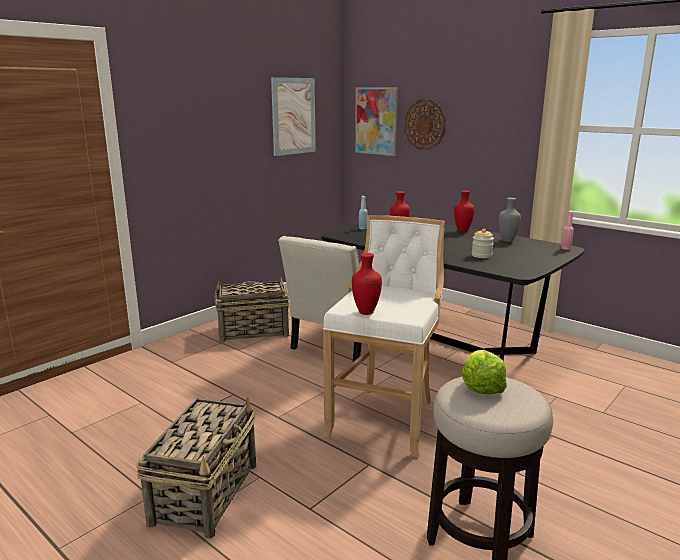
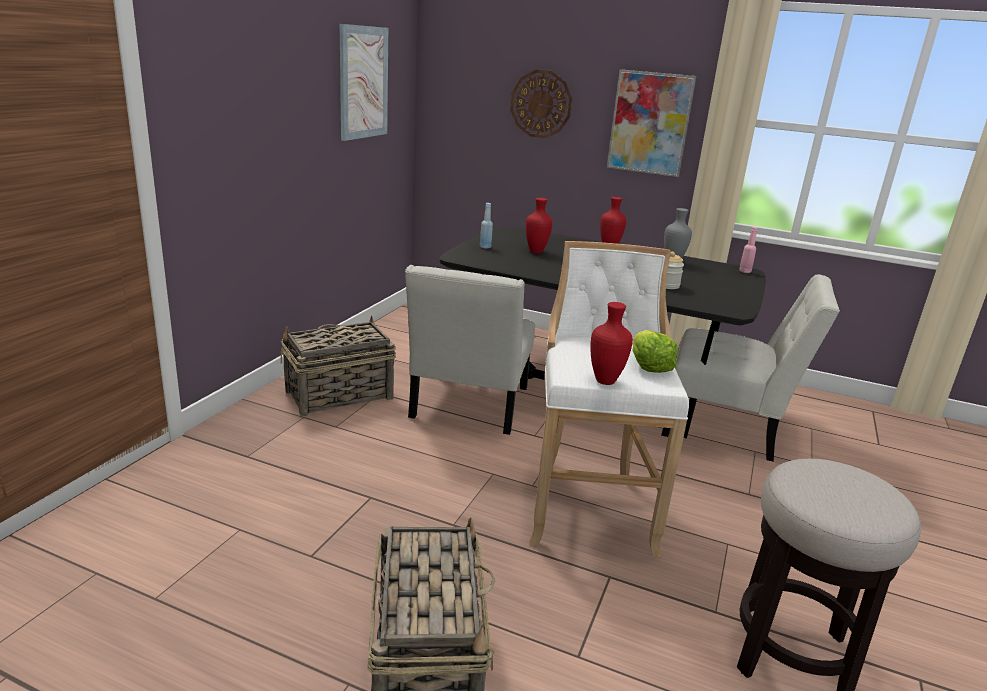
camera: 20 degrees left, 5 degrees up
(376, 121) = (467, 94): picture -> picture (650, 123)
(481, 386) = (822, 478): lettuce -> lettuce (649, 366)
(544, 378) = (728, 428): none -> white chair

